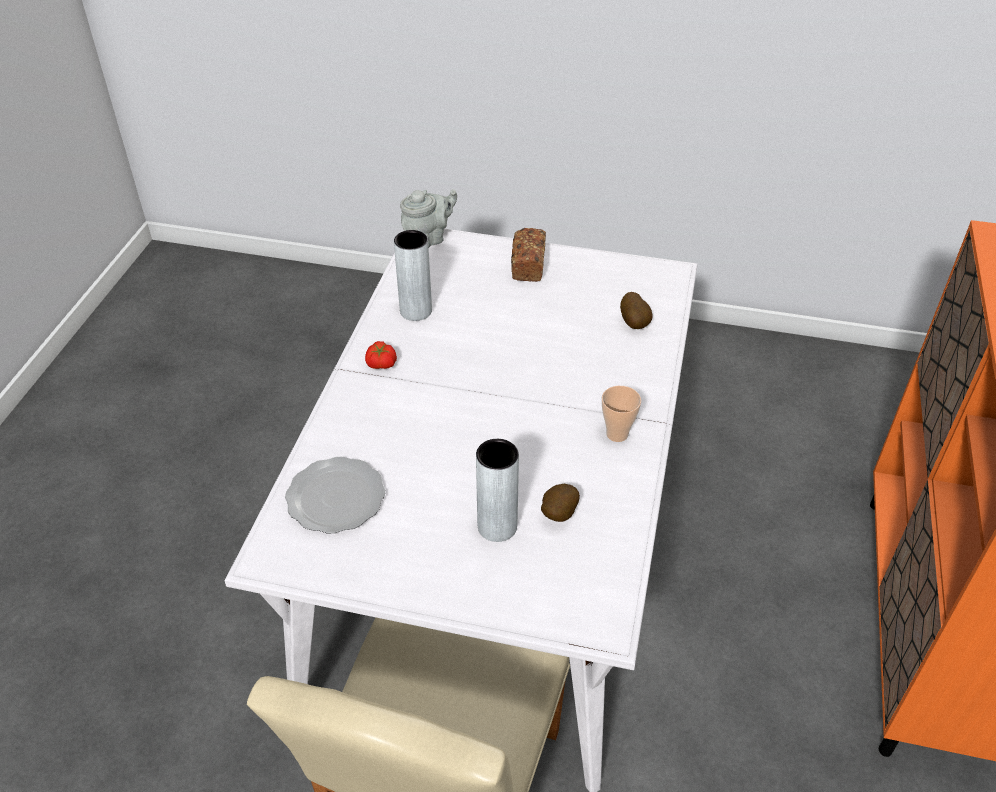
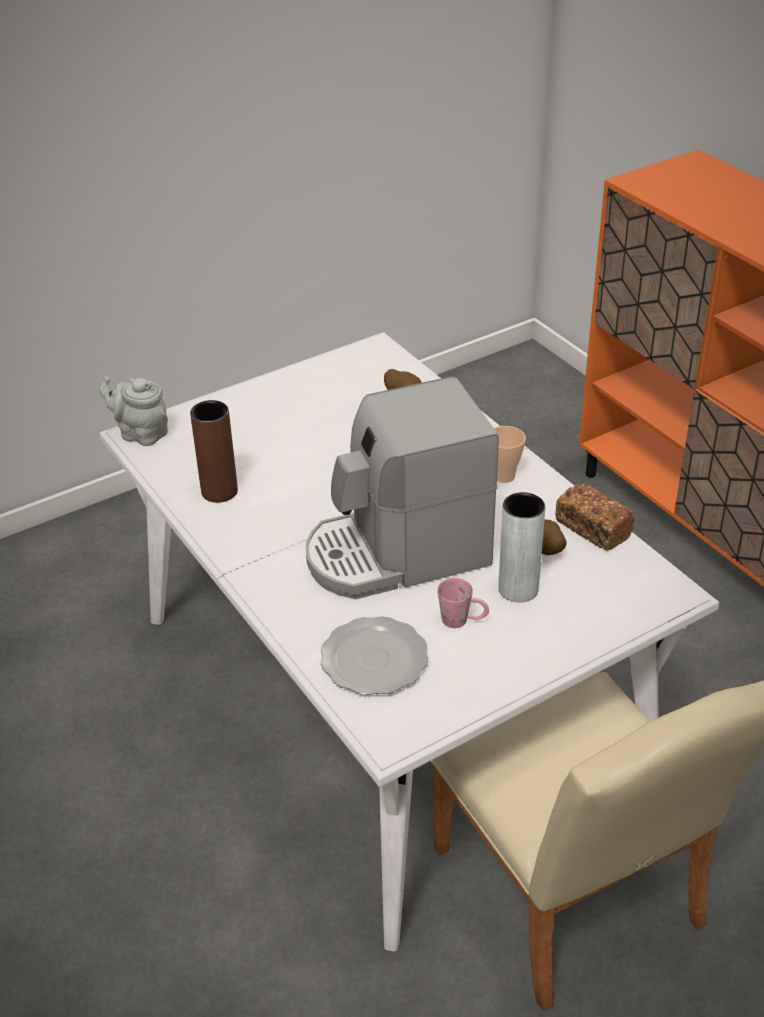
camera: 45 degrees left, 5 degrees down
(380, 364) = (254, 547): tomato -> none
(416, 311) = (219, 491): grey vase -> brown vase
(427, 518) = (462, 620): none -> pink mug
(428, 239) = (140, 433): grey teapot -> grey teapot turned 75 degrees counterclockwise
(457, 436) = (397, 554): none -> coffee machine
(528, 264) = (258, 404): bread -> bread (592, 528)

